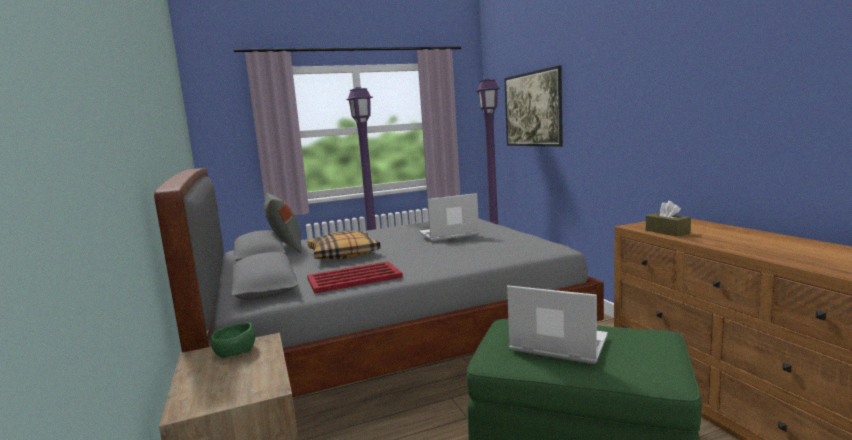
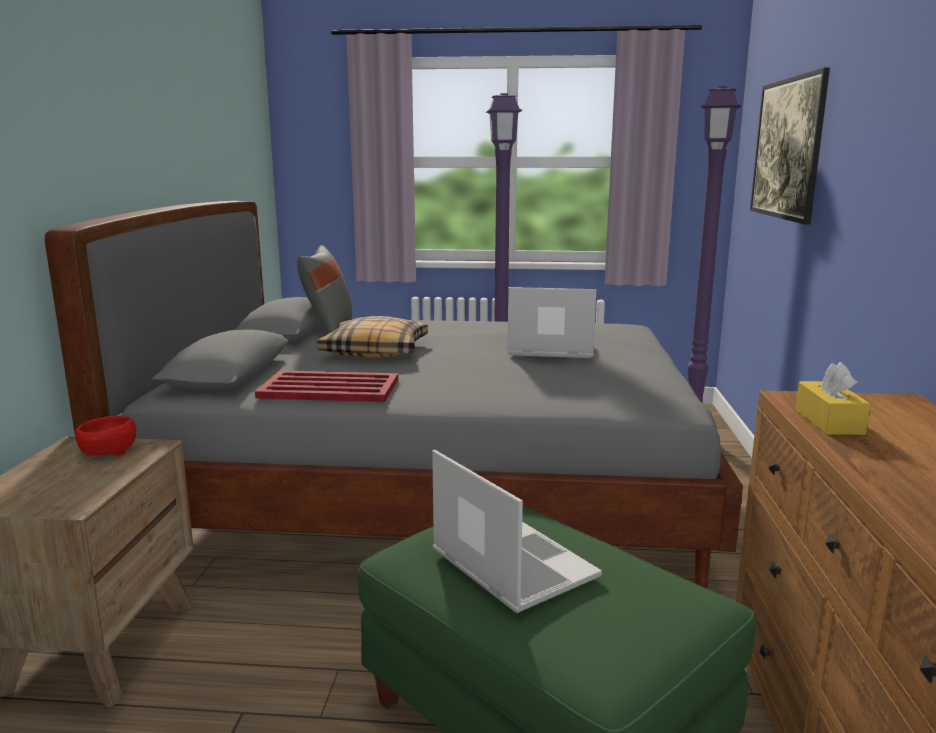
camera: 25 degrees right, 5 degrees up
(234, 352) = (107, 451): green bowl -> red bowl
(667, 232) = (828, 422): brown tissue box -> yellow tissue box

